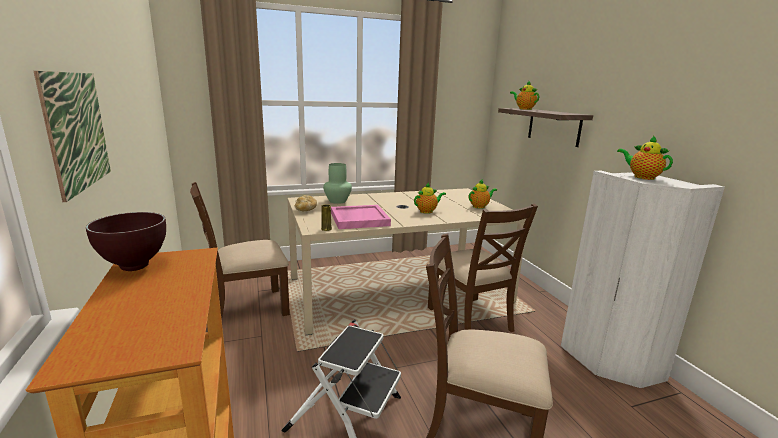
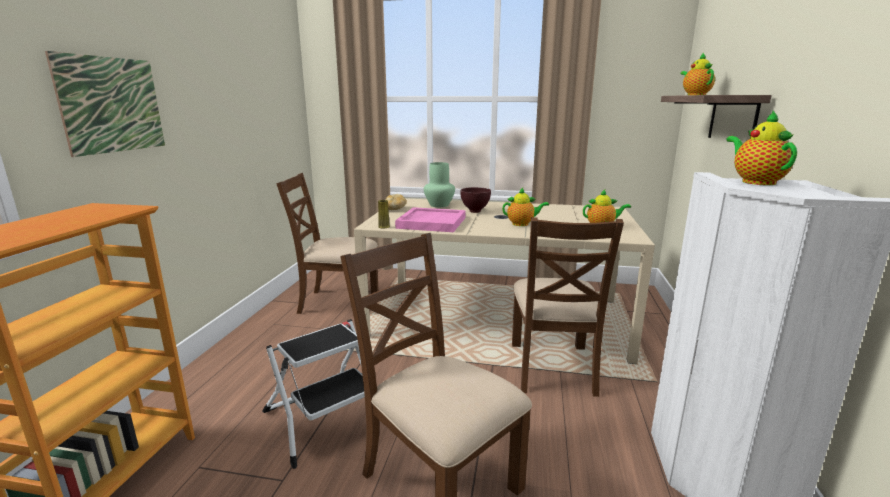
camera: 30 degrees right, 0 degrees up
(136, 266) = (82, 209): brown bowl -> brown bowl (475, 211)

